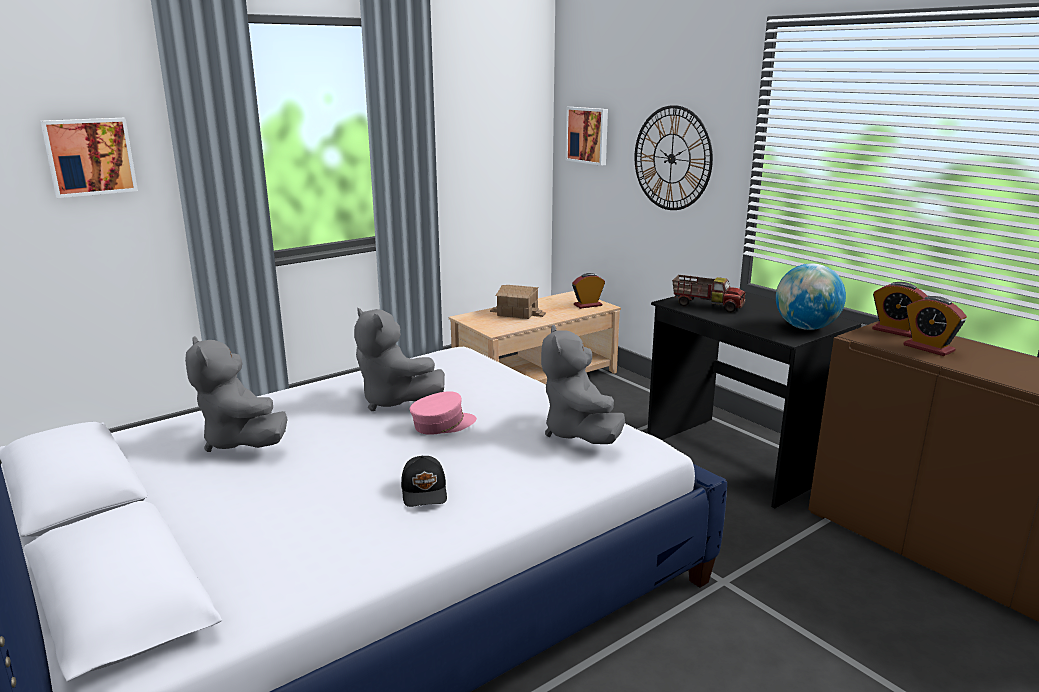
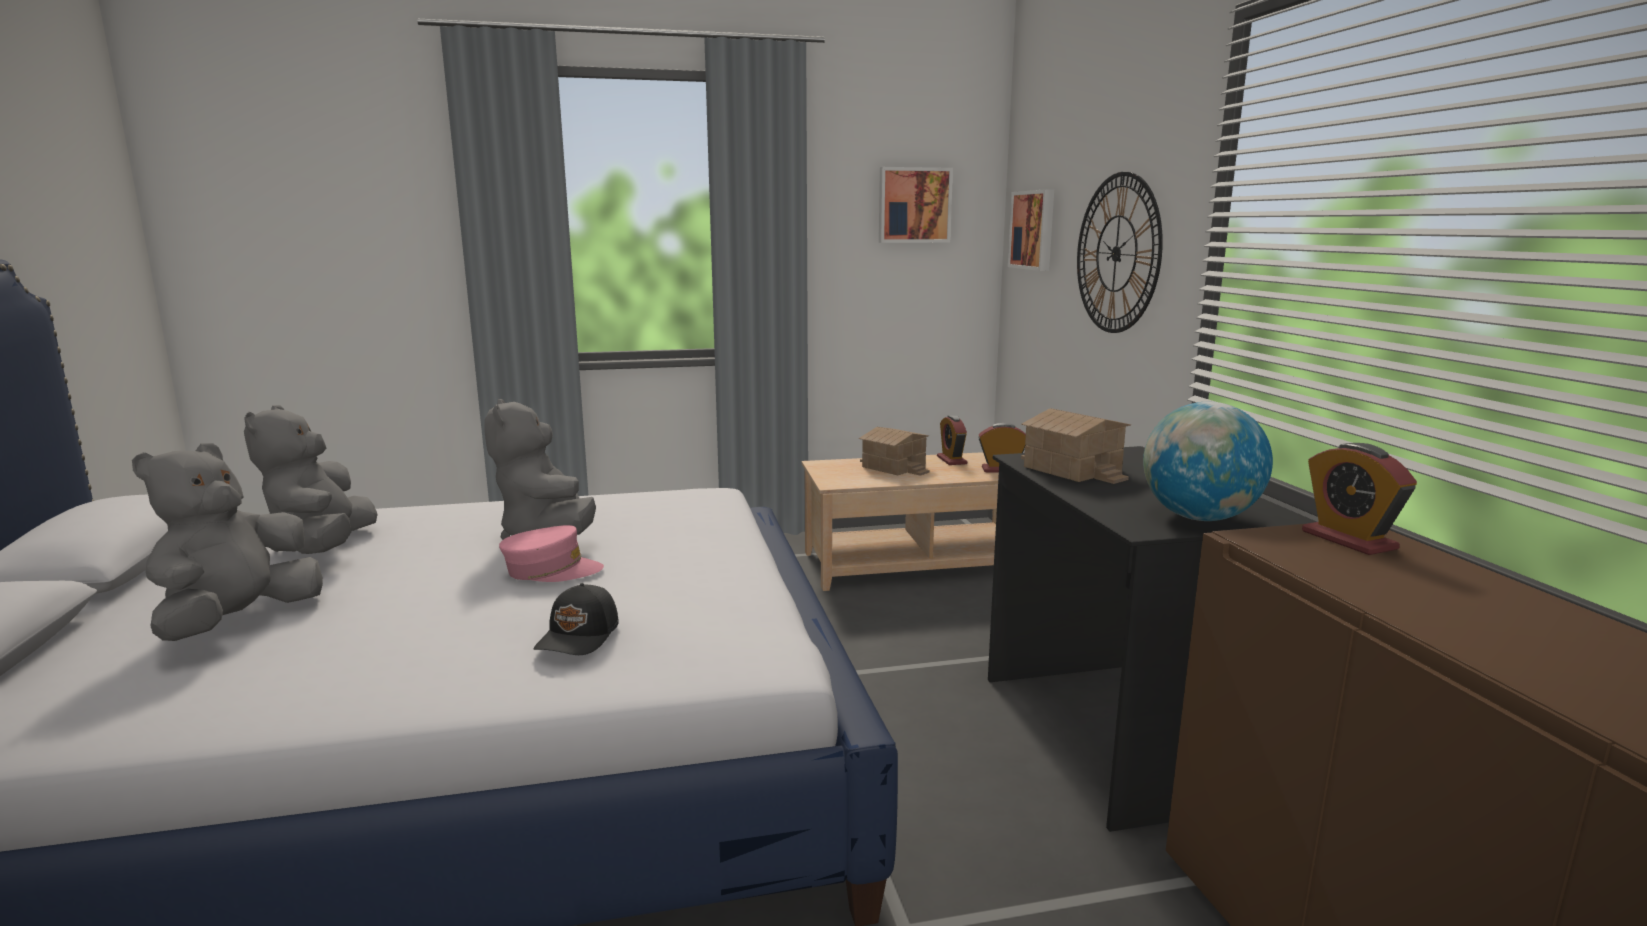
camera: 25 degrees right, 5 degrees down
(90, 156) = (377, 223): picture -> picture (914, 205)
(425, 492) = (393, 647): black cap -> black cap (580, 637)
(579, 433) = (700, 617): grey plush toy -> grey plush toy (238, 622)
(707, 305) = (1073, 468): toy truck -> toy house
(928, 348) = (1381, 577): alarm clock -> alarm clock (951, 460)

